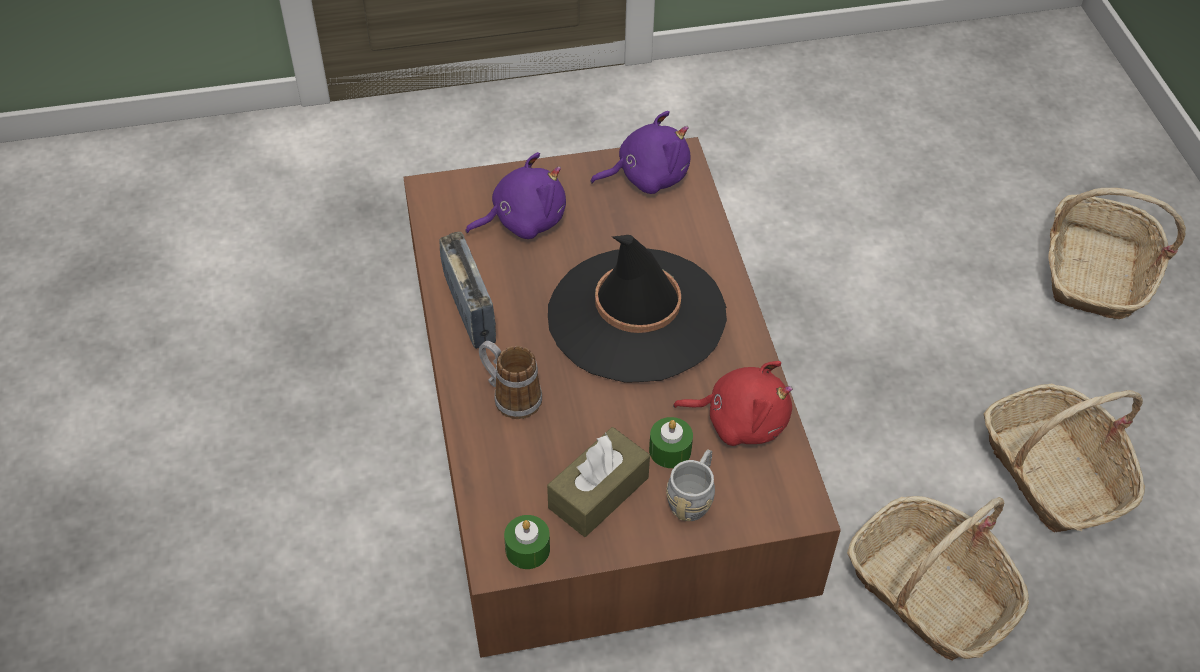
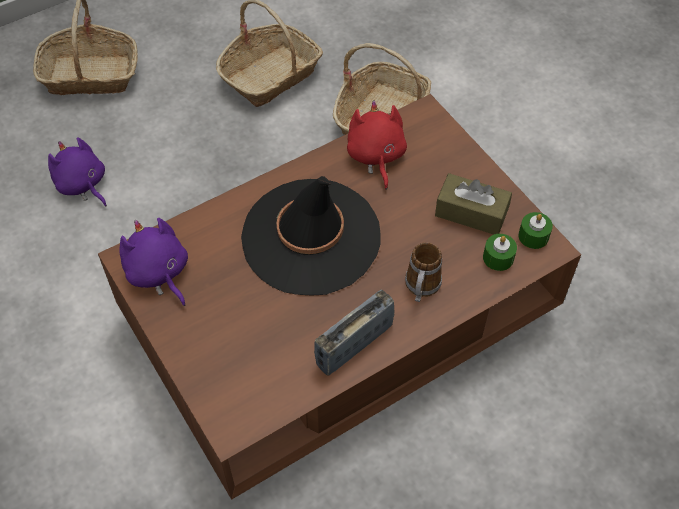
camera: 110 degrees left, 5 degrees up
(523, 220) = (241, 344): purple plush toy -> purple plush toy (82, 185)
(670, 450) = (418, 185): green candle -> green candle (498, 257)
(693, 497) = (447, 164): grey mug -> none

